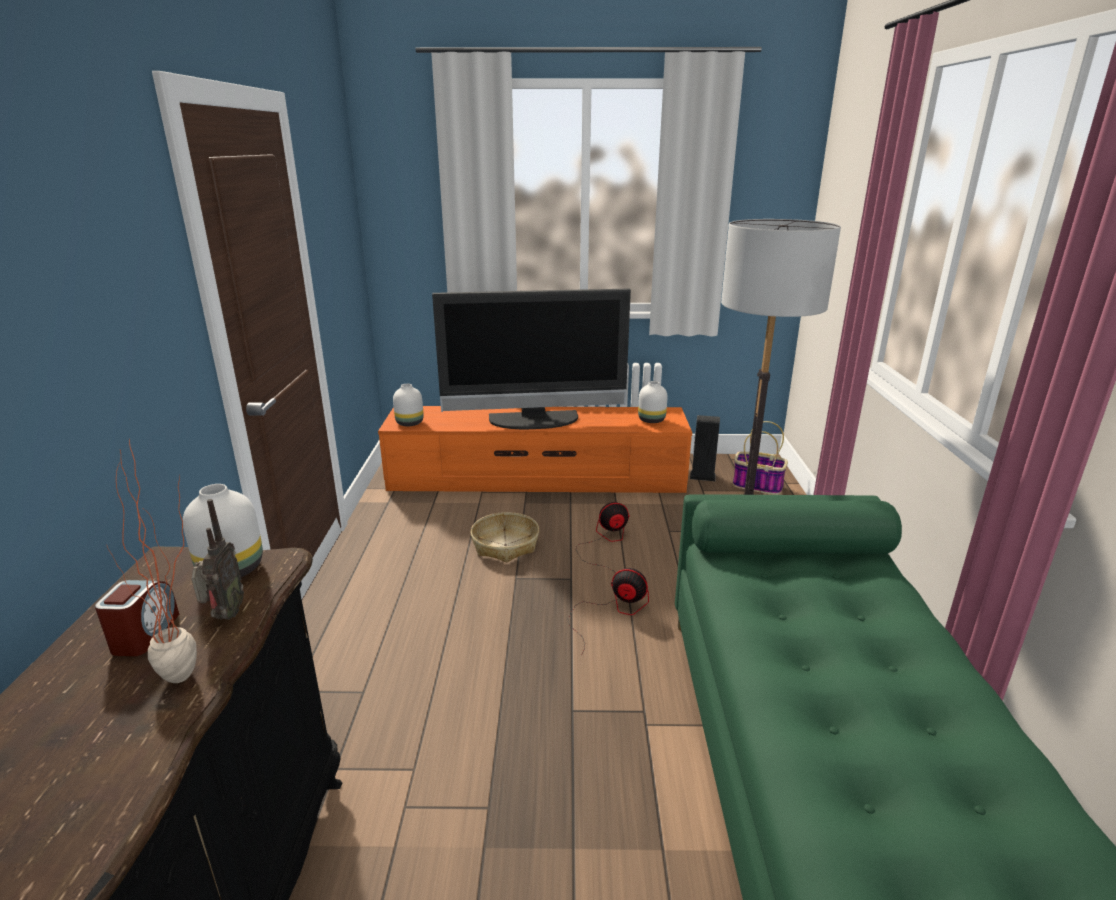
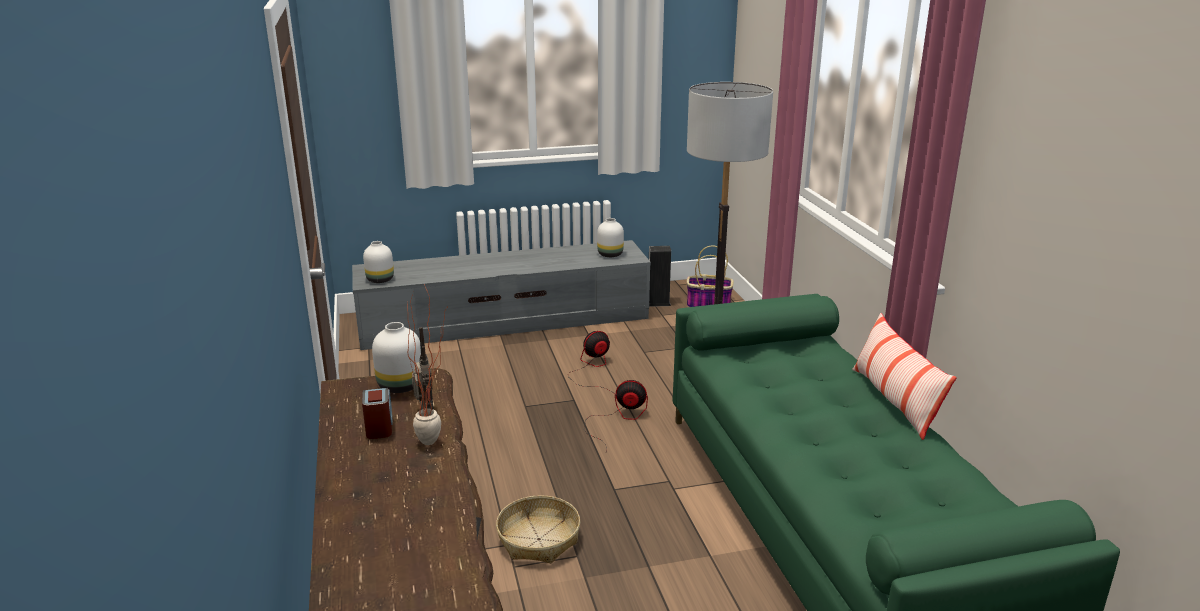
camera: 15 degrees left, 0 degrees up
(505, 545) = (503, 381): basket -> basket (539, 539)
(534, 421) = (501, 266): television -> none
(538, 476) = (505, 320): orange tv stand -> grey tv stand
(972, 680) = (895, 401): none -> pillow

